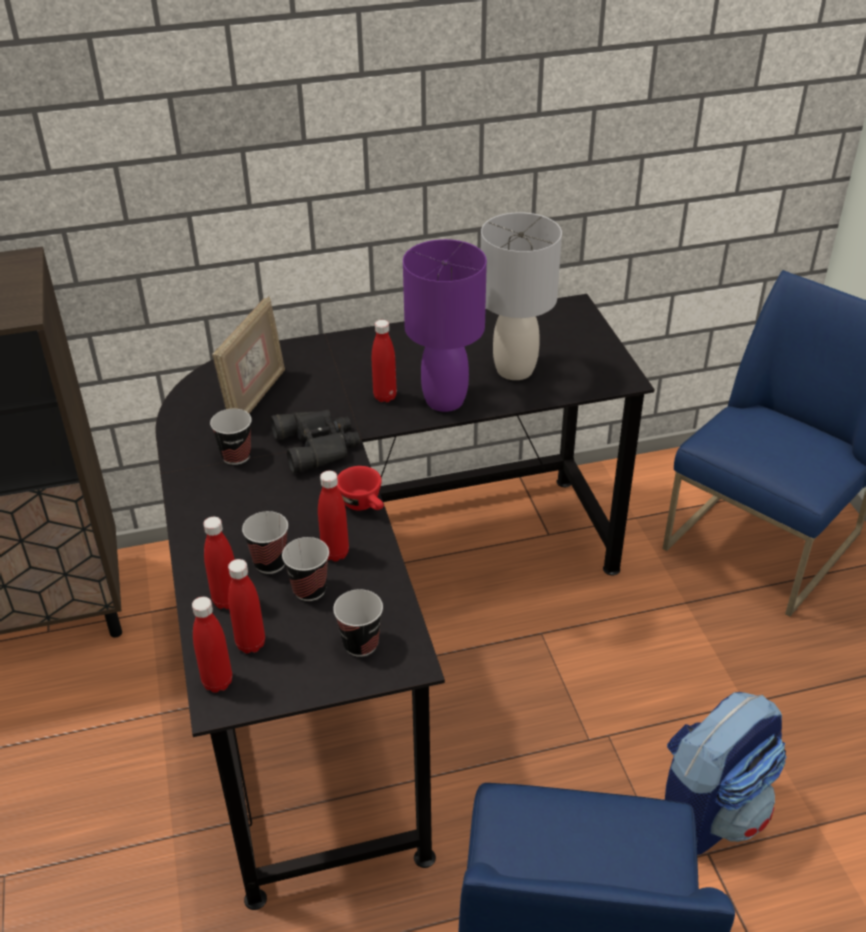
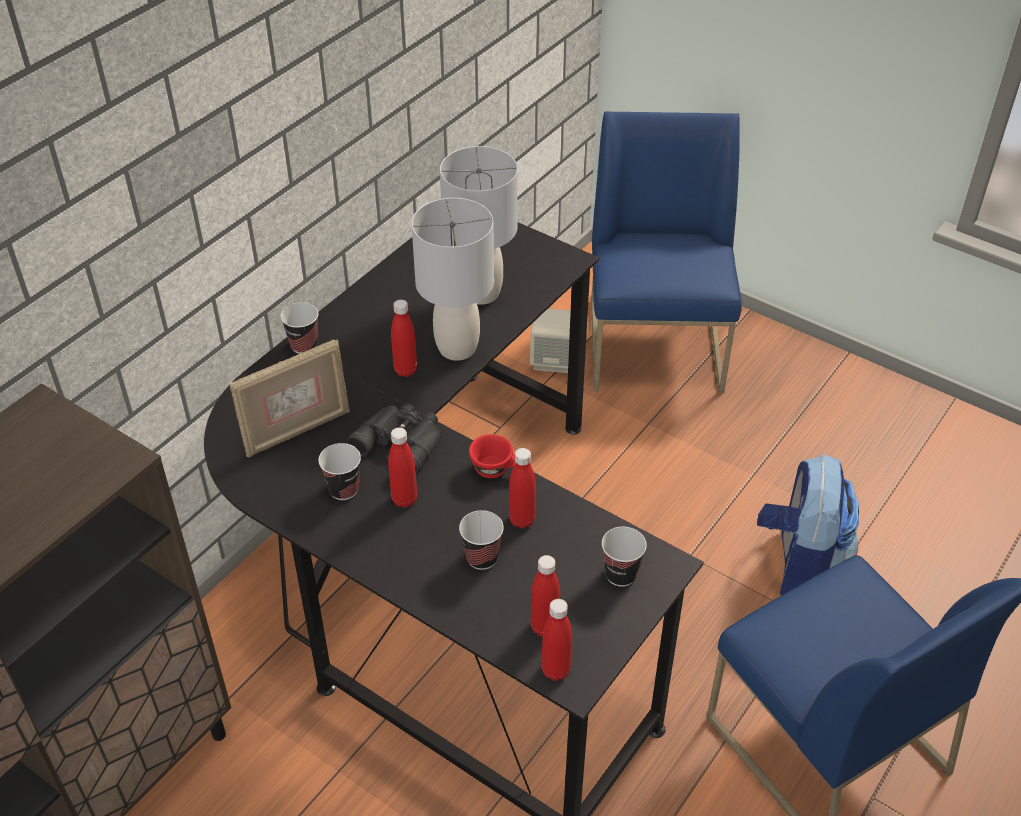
camera: 40 degrees left, 5 degrees up
(226, 600) = (485, 608): red bottle -> red bottle (404, 499)
(255, 398) = (296, 431): picture frame -> picture frame turned 75 degrees clockwise
(309, 589) = (536, 559): cup -> cup (304, 345)
(444, 400) = (456, 348): purple table lamp -> grey table lamp
(651, 506) = (553, 360): none -> beige speaker

